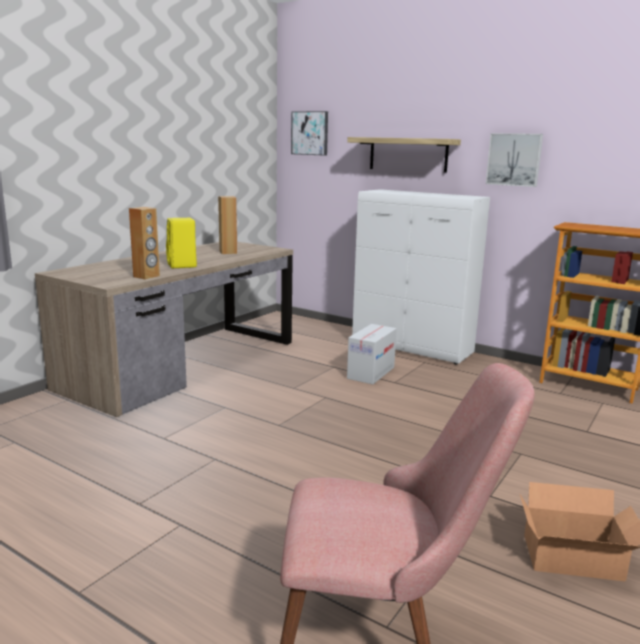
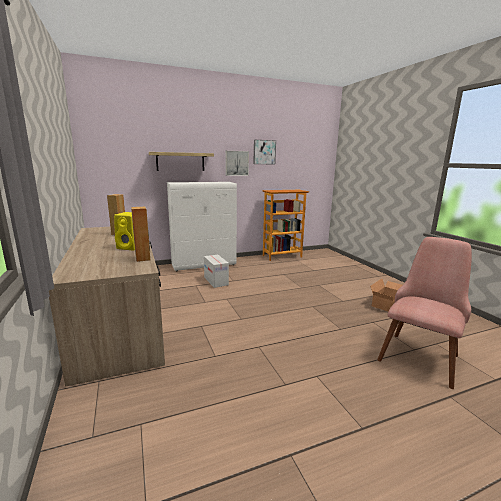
camera: 55 degrees left, 0 degrees up
(310, 133) = (106, 148): picture -> picture (264, 152)

